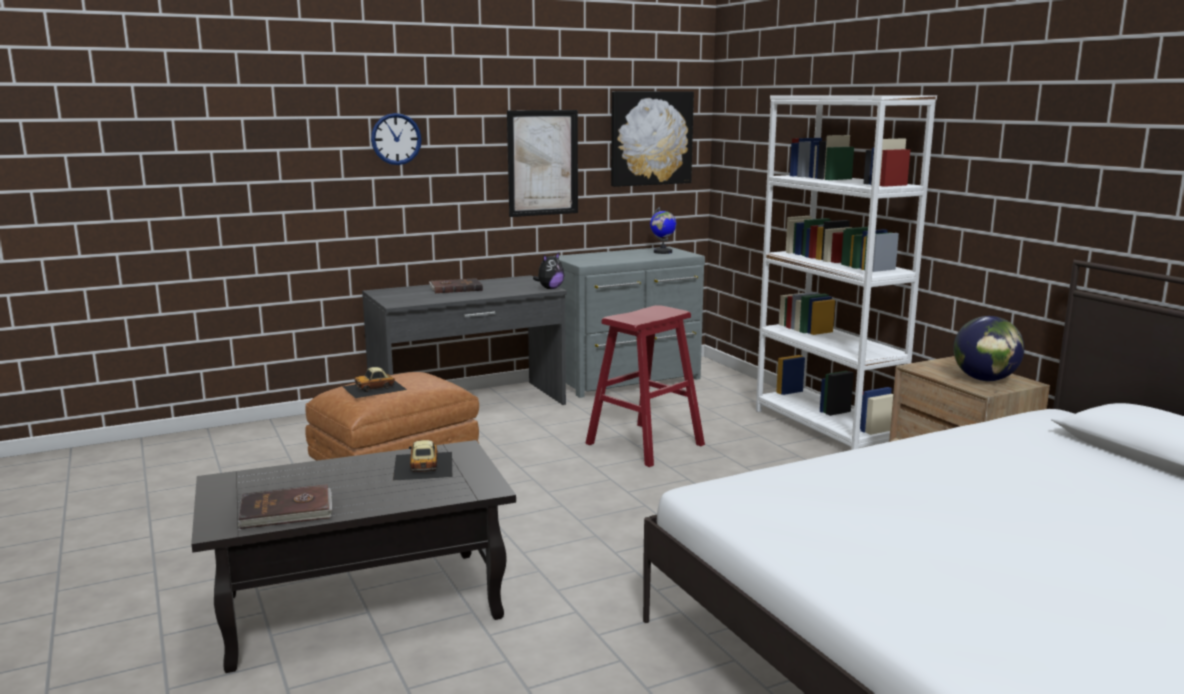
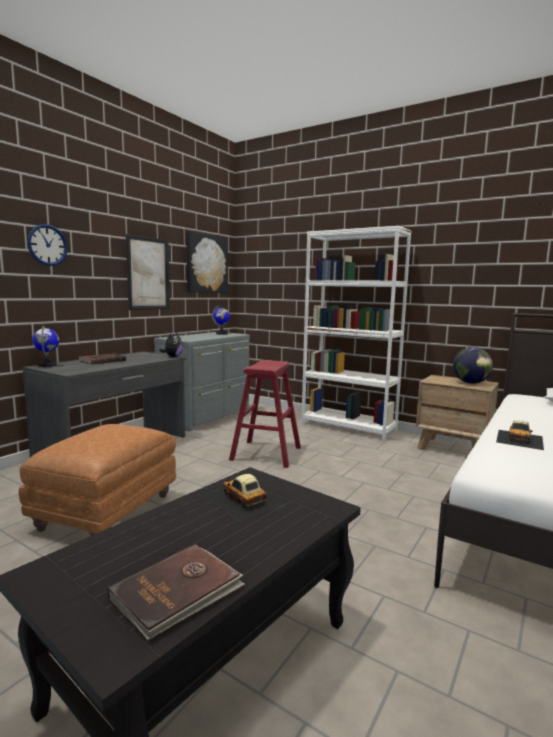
camera: 30 degrees left, 5 degrees down
(374, 388) = (94, 440): toy car -> toy car (520, 439)
(388, 290) = (47, 365): none -> globe

